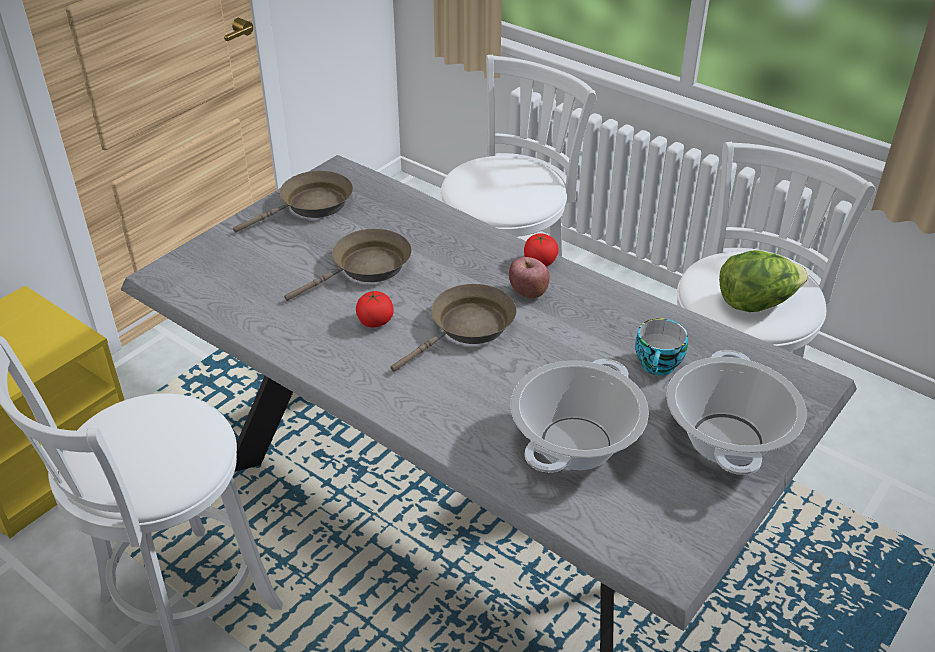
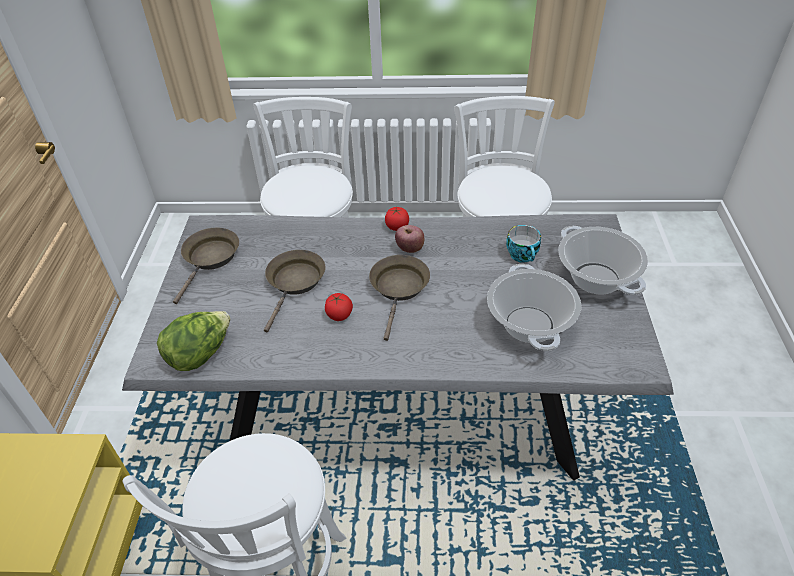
camera: 35 degrees left, 5 degrees up
(756, 303) = (516, 196): lettuce -> lettuce (200, 354)

